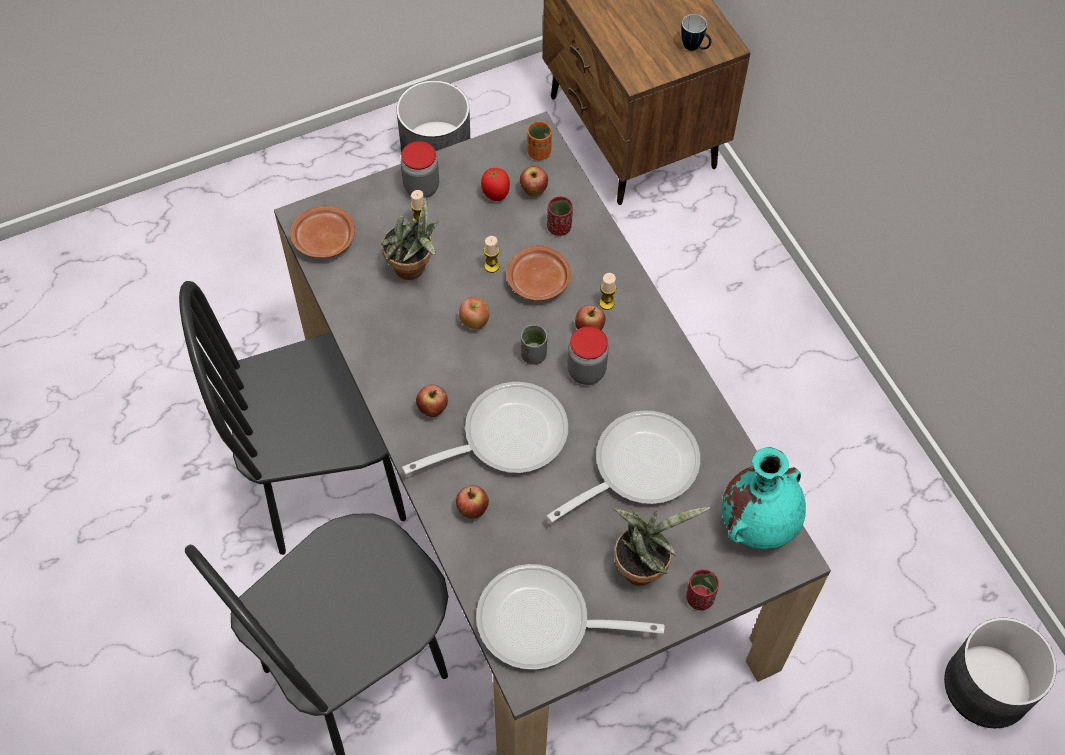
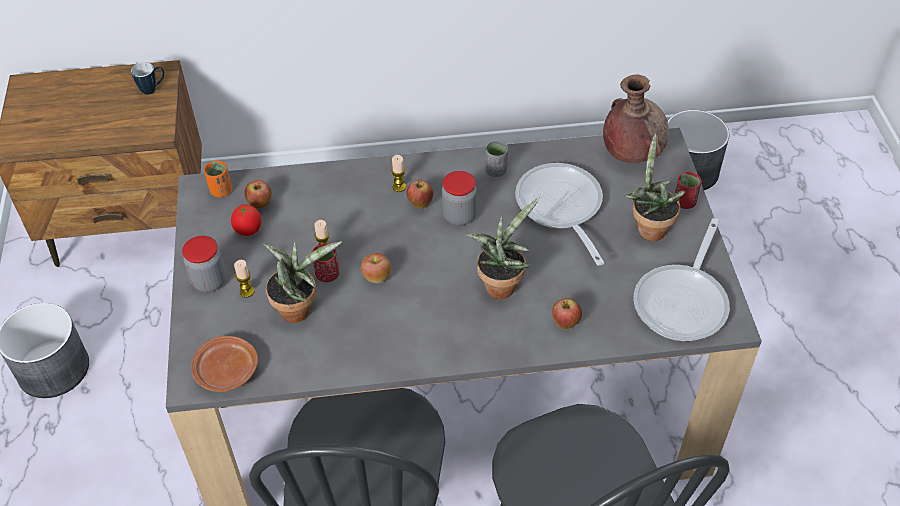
camera: 70 degrees left, 10 degrees down
(433, 409) = (455, 328): apple -> none
(505, 436) = (501, 284): frying pan -> potted plant
(533, 355) = (429, 246): grey cup -> grey cup (496, 171)
(538, 281) = (356, 224): brown plate -> none
(559, 227) = (307, 197): red cup -> red cup (327, 274)
(758, 523) = (631, 153): turquoise vase -> brown vase

